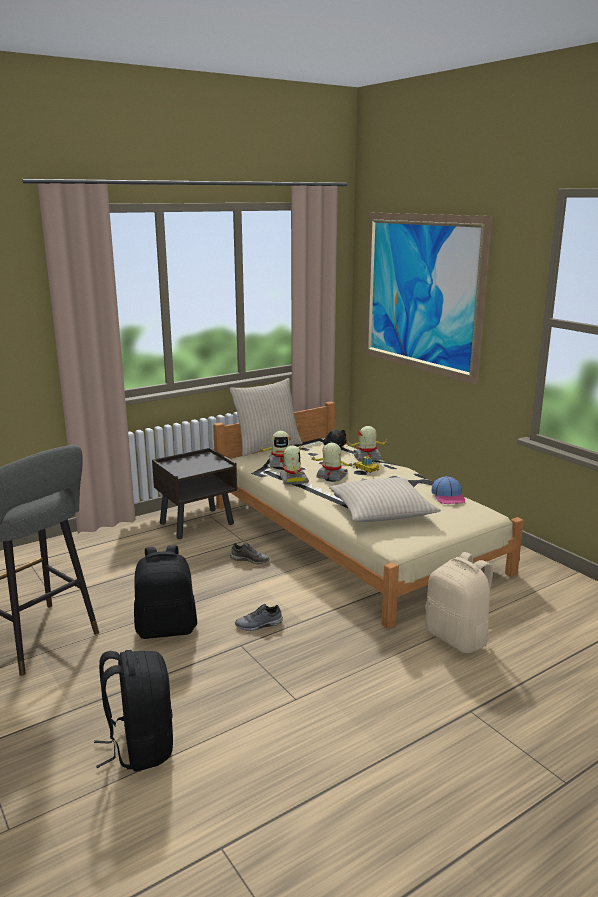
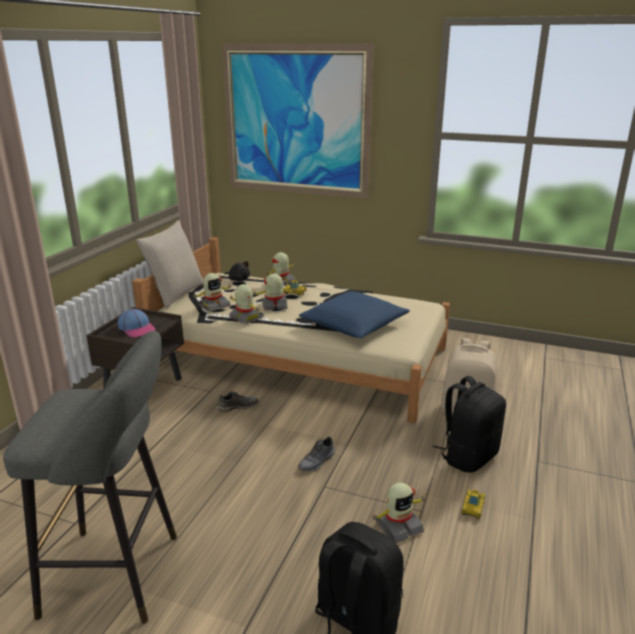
camera: 35 degrees left, 5 degrees up
(167, 628) = (240, 501): black backpack -> black backpack (468, 456)
(260, 700) = (398, 526): none -> toy robot
(345, 718) = (472, 507): none -> toy car
(381, 511) = (354, 324): beige pillow -> blue pillow
(448, 497) = (384, 299): cap -> cap (137, 329)

